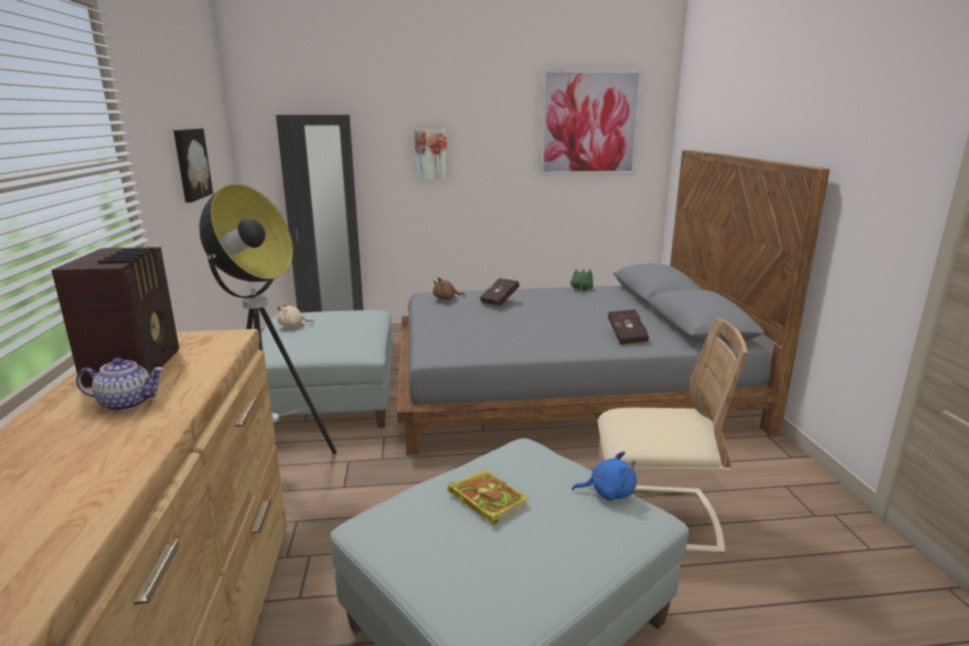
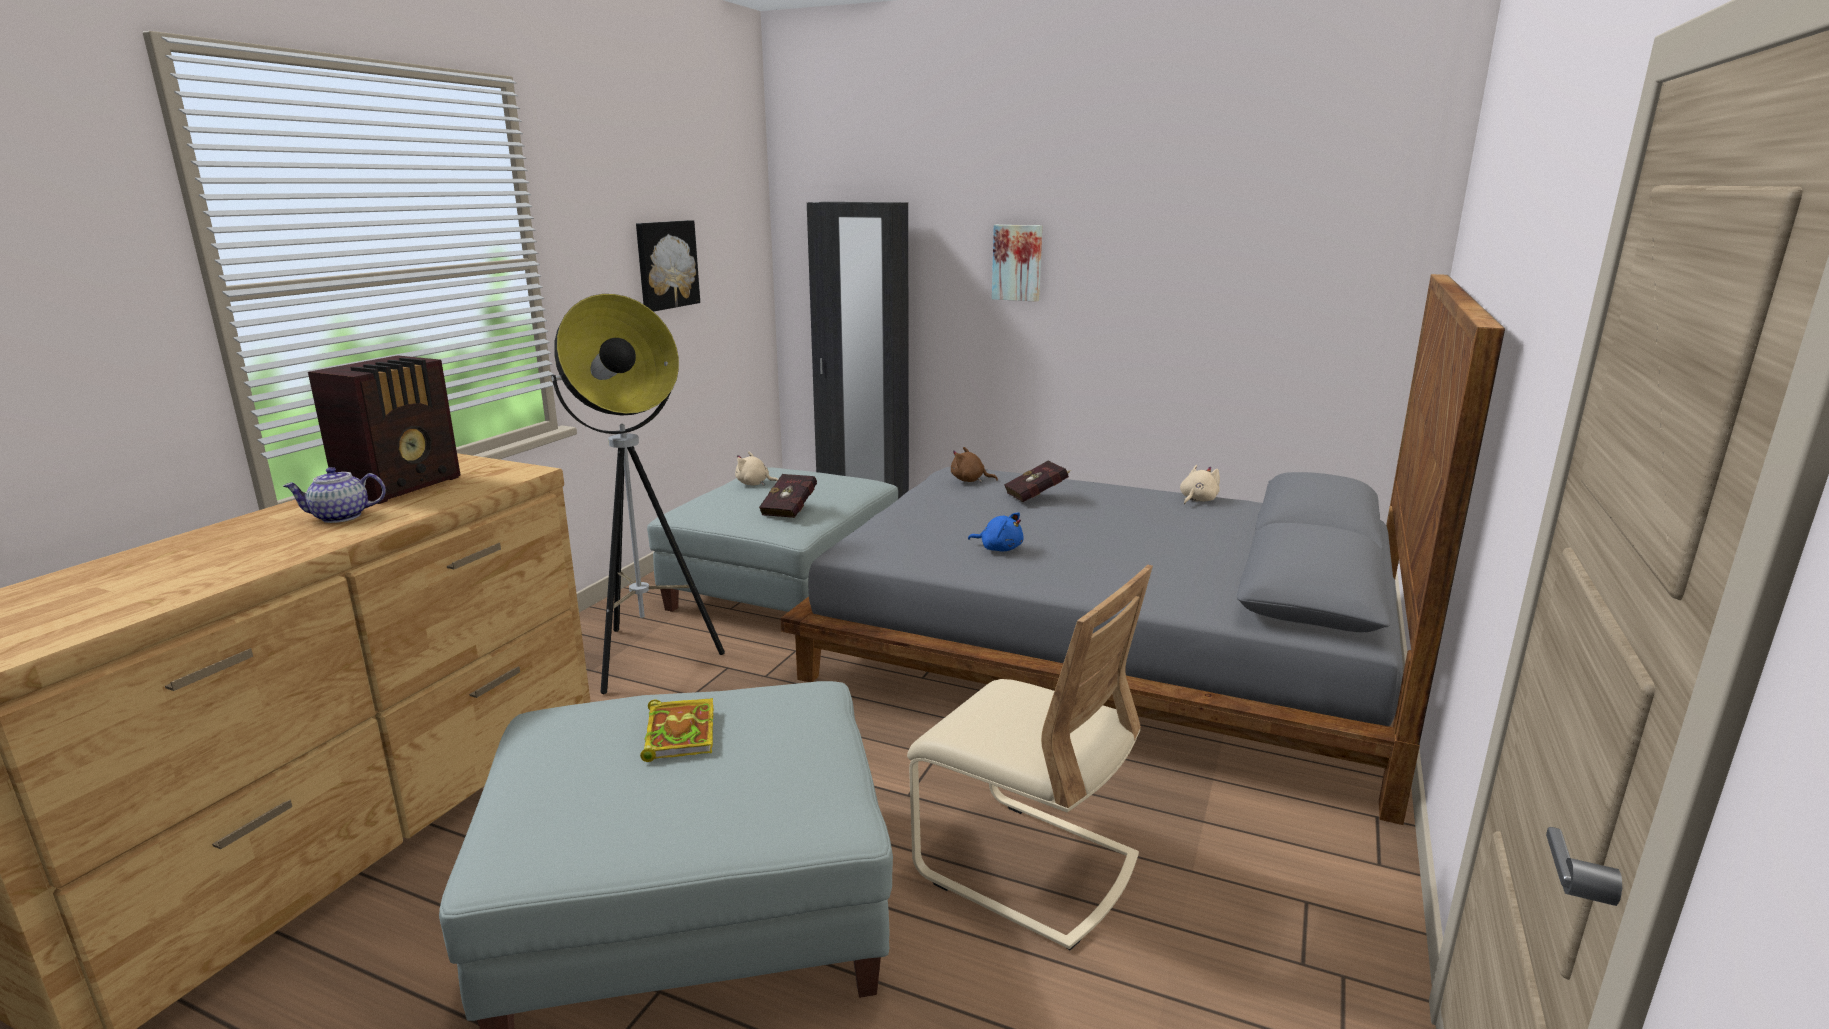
camera: 30 degrees right, 0 degrees up
(127, 403) = (340, 517): teapot -> teapot turned 135 degrees clockwise
(581, 289) = (1197, 500): green plush toy -> beige plush toy
(589, 123) = (1283, 220): picture -> none
(608, 492) = (829, 775): blue plush toy -> blue plush toy (999, 548)
(626, 336) = (1158, 583): red book -> red book (791, 509)

